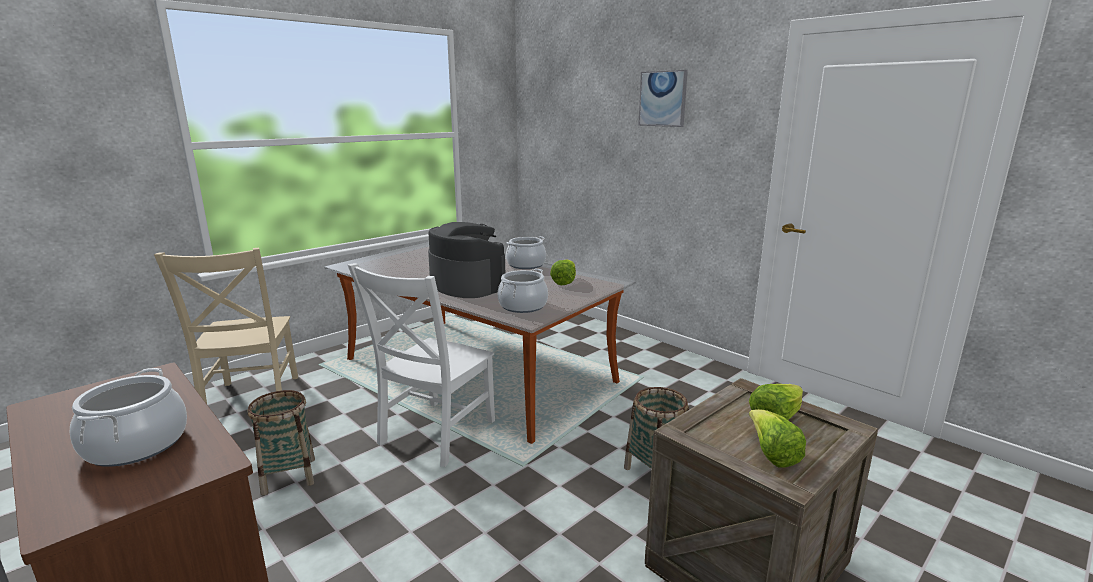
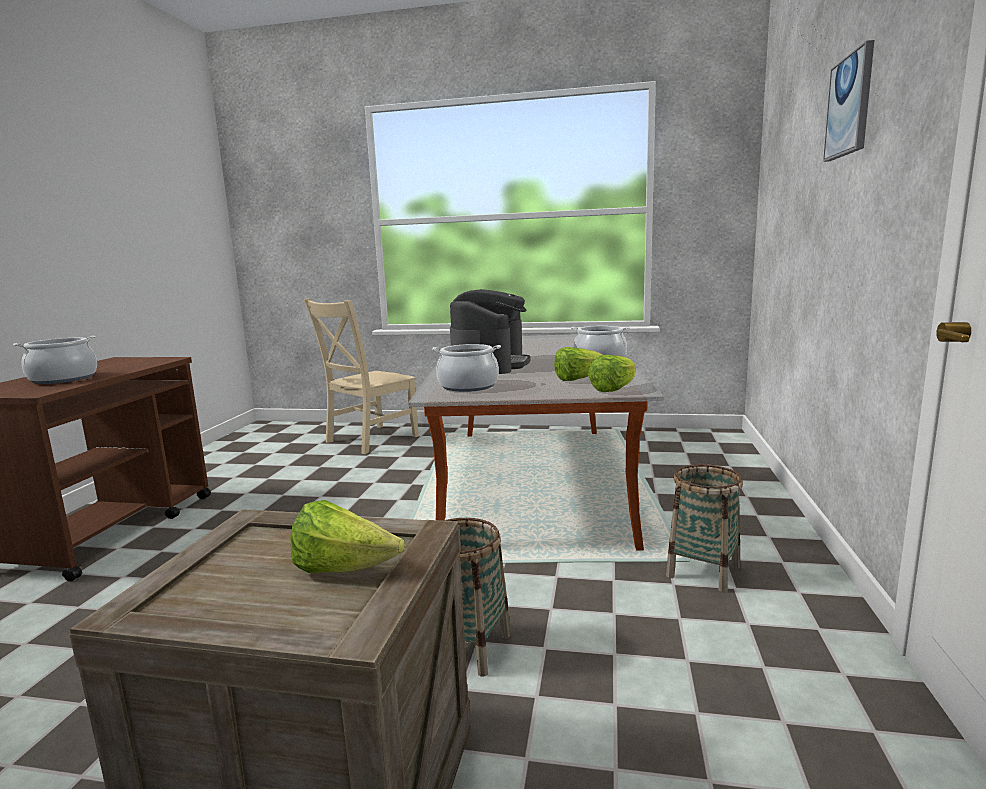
camera: 55 degrees right, 5 degrees down
(289, 476) = (287, 489): basket -> basket (703, 571)
(434, 434) = (397, 508): white chair -> none
(771, 454) = (222, 586): lettuce -> lettuce (613, 389)

